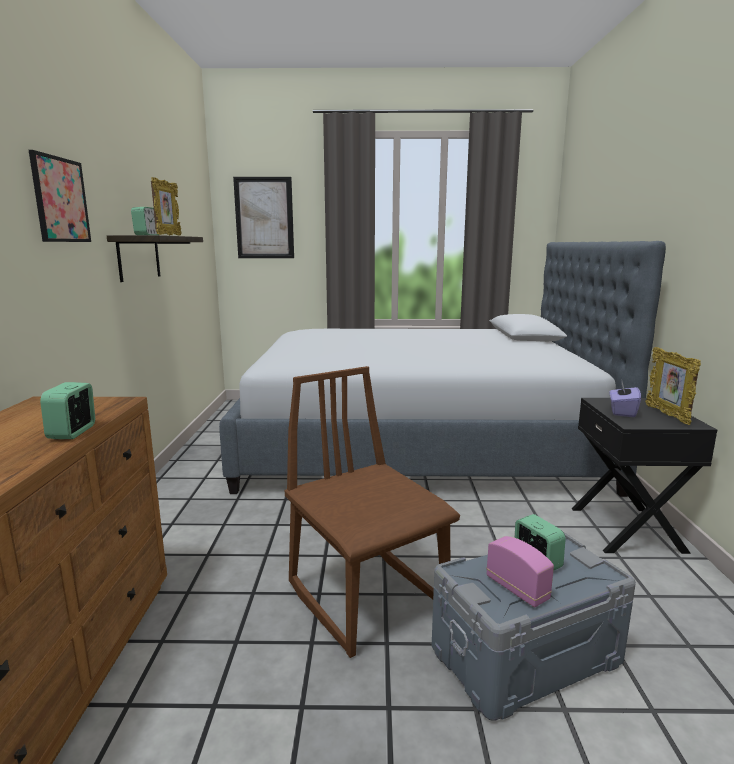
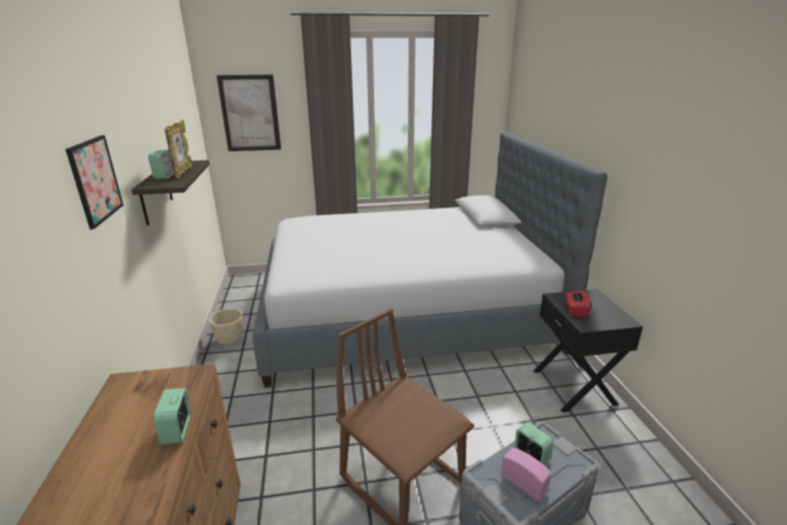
camera: 10 degrees left, 10 degrees up
(207, 451) = (230, 340): none -> beige planter
(622, 412) = (575, 310): purple tissue box -> red tissue box
(667, 415) = (607, 311): picture frame -> none

